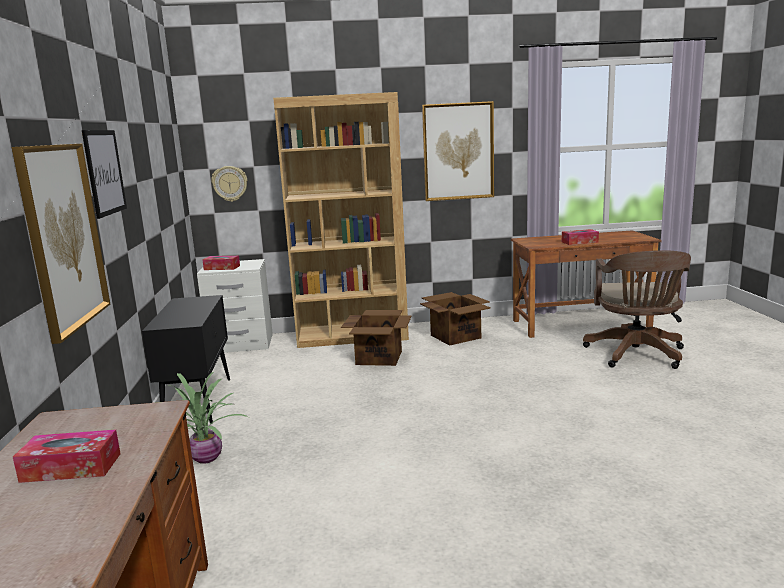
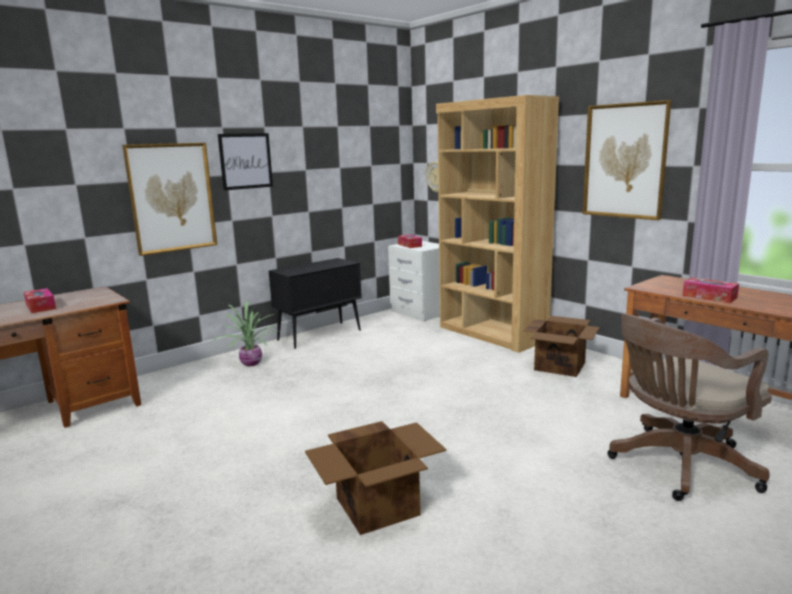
camera: 55 degrees right, 0 degrees up
(379, 357) = (463, 355): cardboard box -> cardboard box (378, 506)

